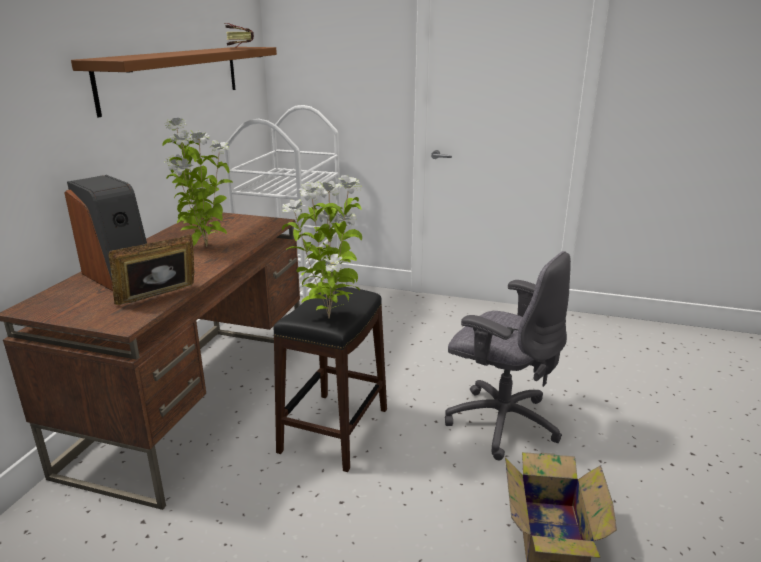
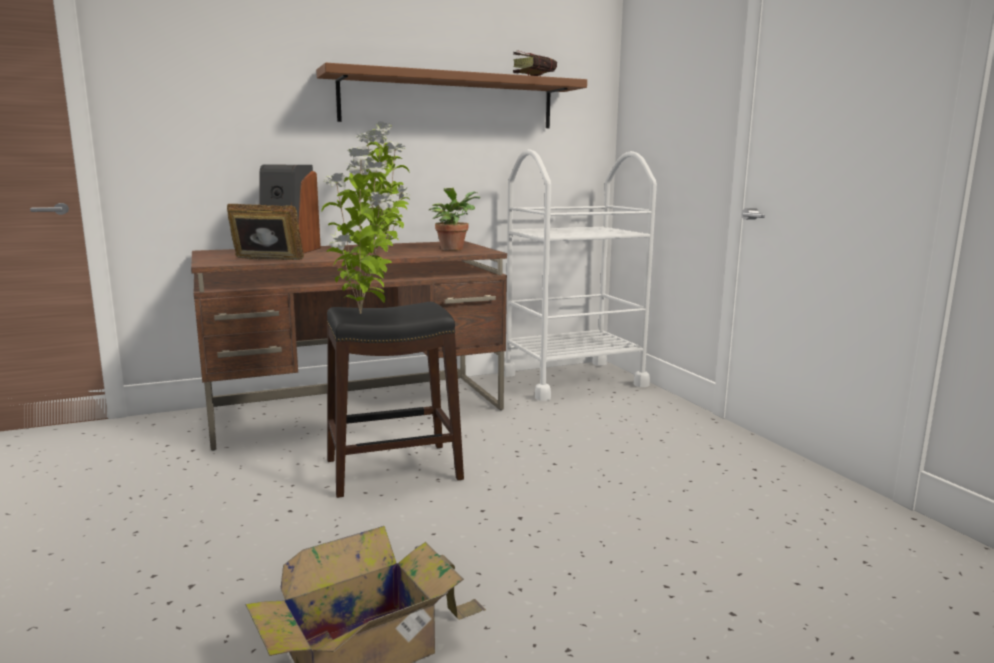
camera: 50 degrees right, 10 degrees down
(240, 225) = (453, 249): none -> potted plant
(500, 421) = (542, 548): grey office chair -> none

